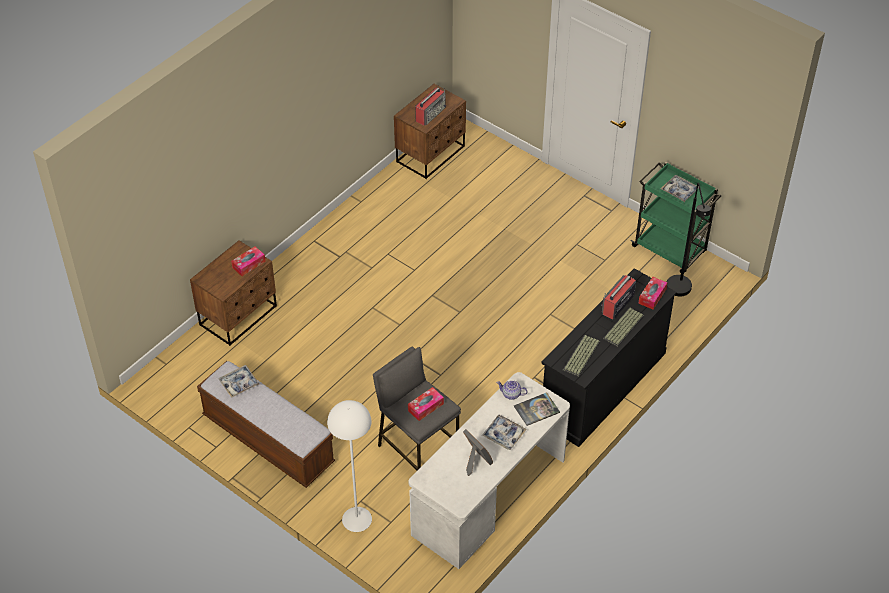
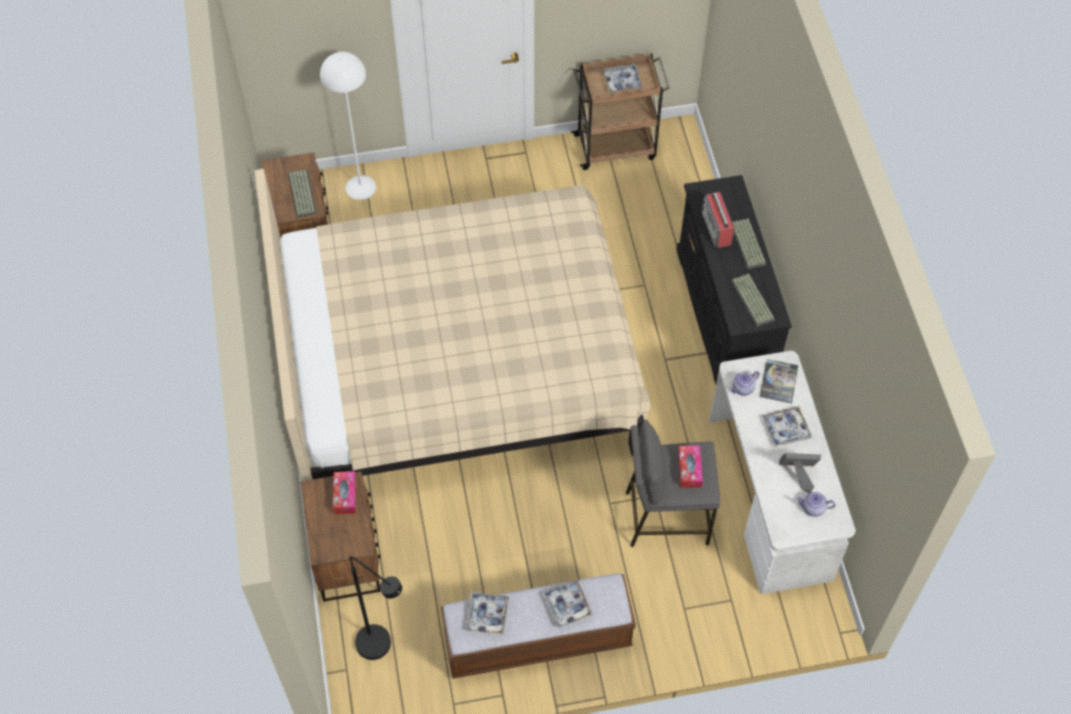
camera: 50 degrees left, 10 degrees up
(281, 417) = (567, 605): none -> tray
(356, 519) = (703, 627): white floor lamp -> white floor lamp (360, 187)
(419, 279) = (456, 363): none -> beige bed
(430, 114) = (301, 193): radio -> keyboard
(458, 484) = (813, 508): none -> teapot
(652, 296) = (731, 196): tissue box -> none
(670, 250) = (616, 146): green cart -> brown cart
(680, 292) = (672, 177): black floor lamp -> black floor lamp (382, 648)

